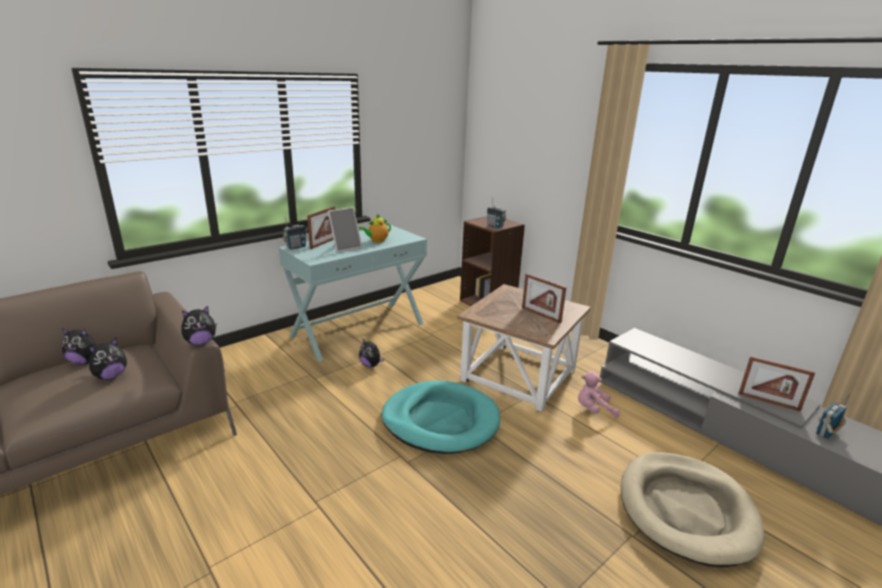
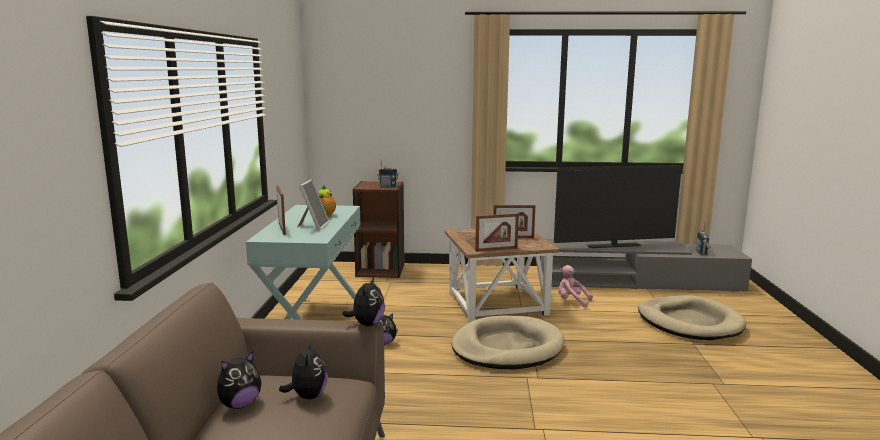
camera: 45 degrees left, 10 degrees down
(296, 247) = (266, 237): radio -> none
(440, 420) = (507, 348): turquoise dog bed -> beige dog bed
(593, 410) = (571, 302): pink plush toy -> pink plush toy turned 75 degrees clockwise
(703, 369) = (614, 246): none -> television
(768, 402) = (663, 248): picture frame -> picture frame (496, 249)

